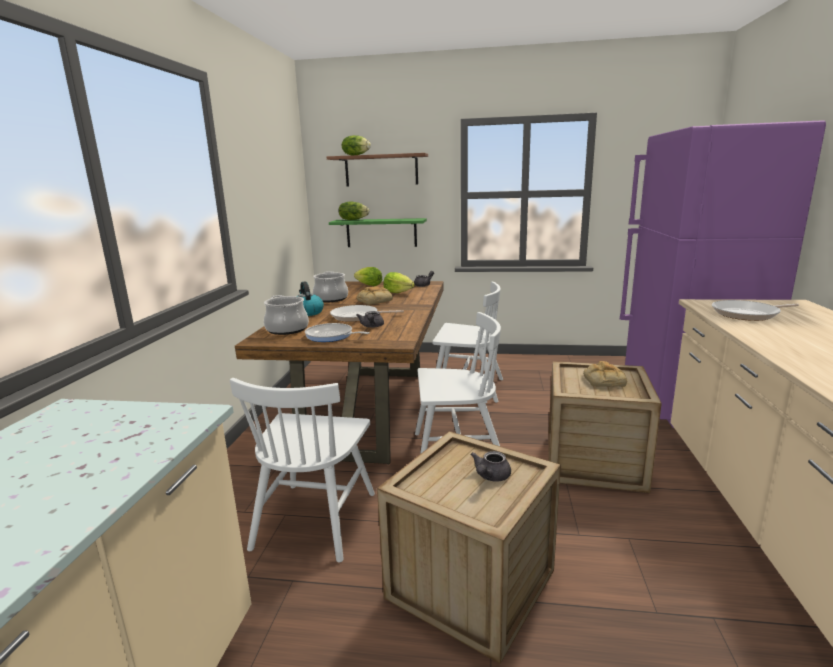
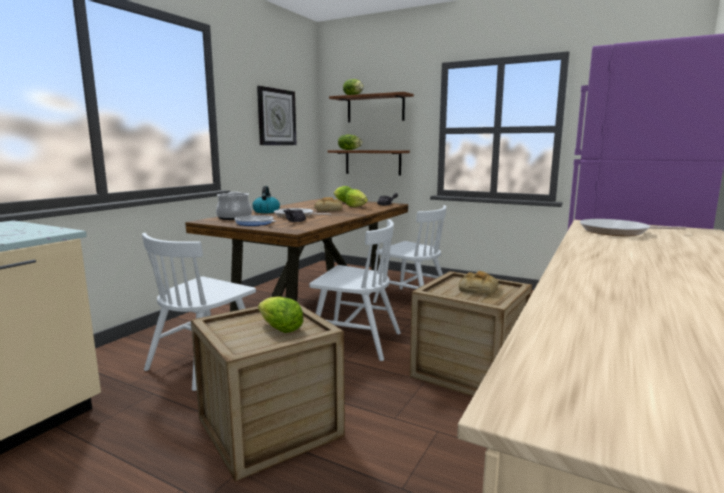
camera: 20 degrees right, 5 degrees down
(273, 187) = (276, 117): none -> wall clock
(330, 299) = (299, 206): cooking pot -> none
(381, 233) = (373, 162): green shelf -> brown shelf
(490, 477) = (280, 329): grey teapot -> lettuce

